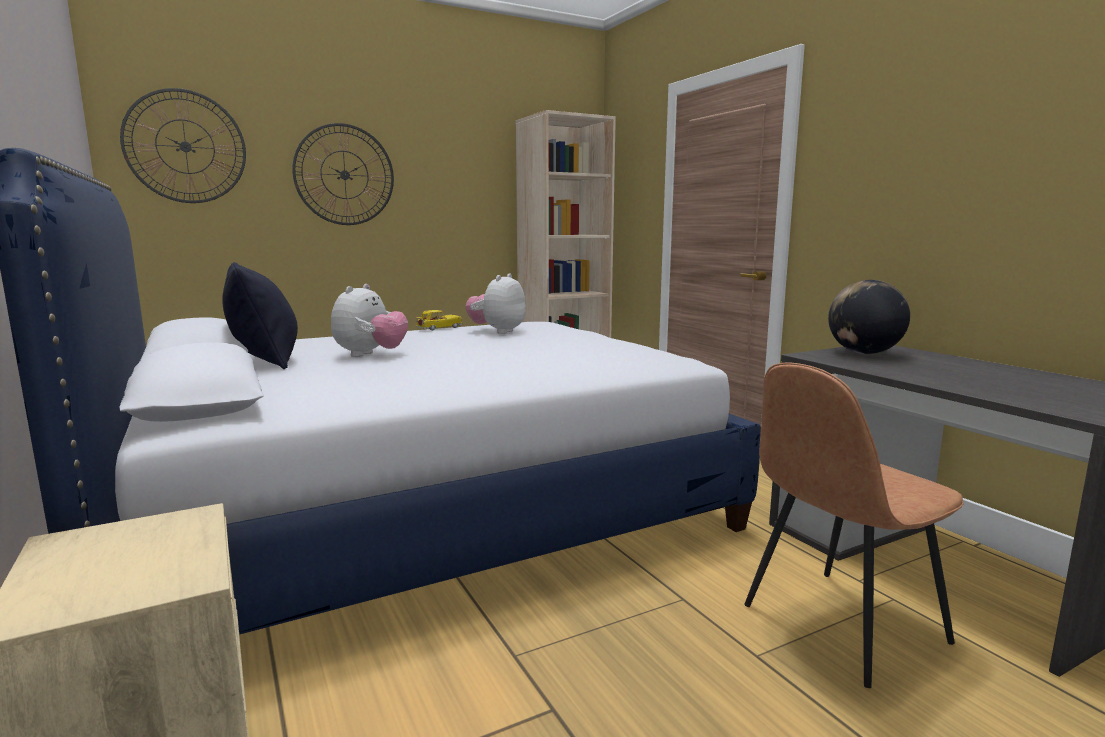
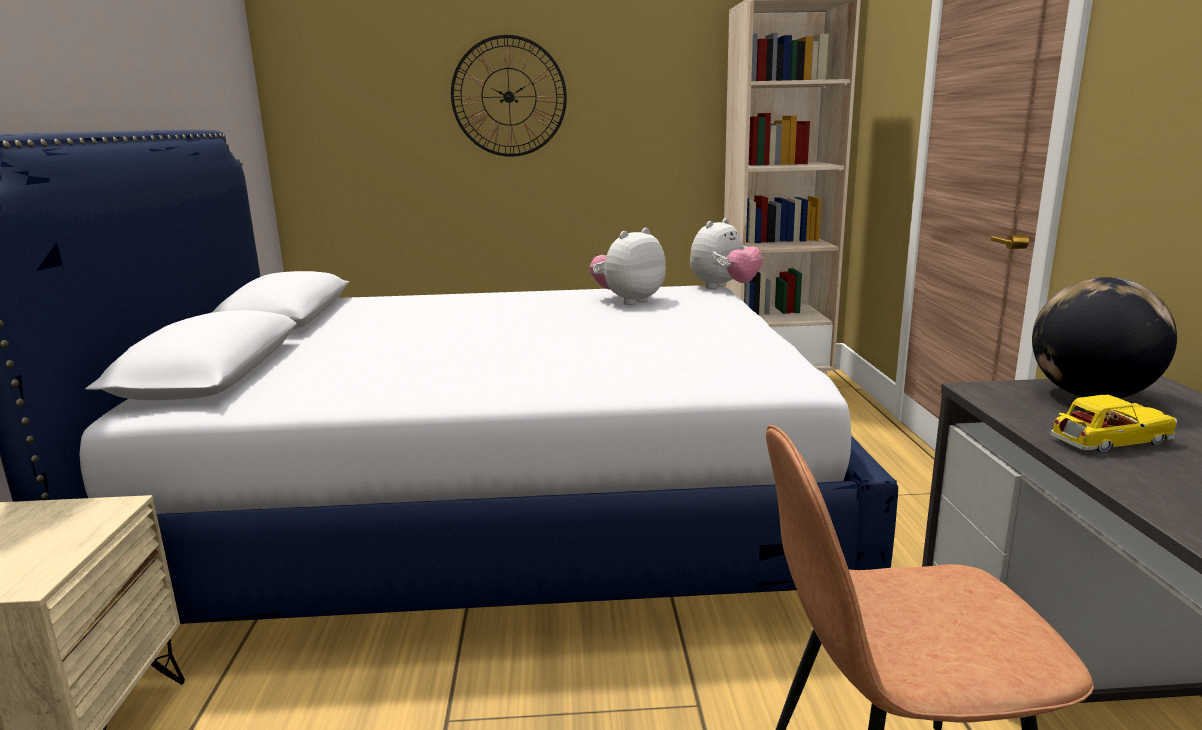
camera: 25 degrees right, 5 degrees up
(185, 146) = (342, 75): wall clock -> none
(265, 361) = (334, 326): black pillow -> none
(370, 355) = (441, 327): plush toy -> plush toy (724, 288)
(438, 328) = (570, 290): toy car -> toy car (1109, 441)

